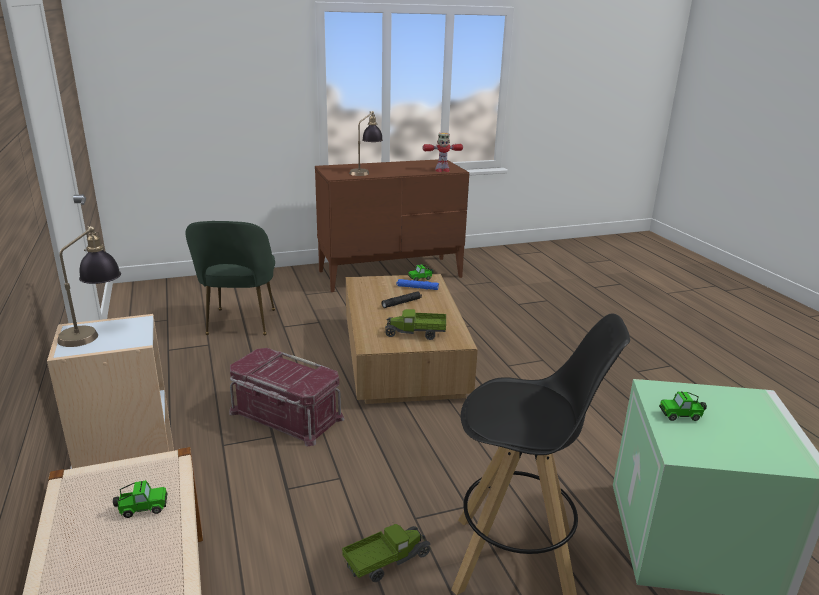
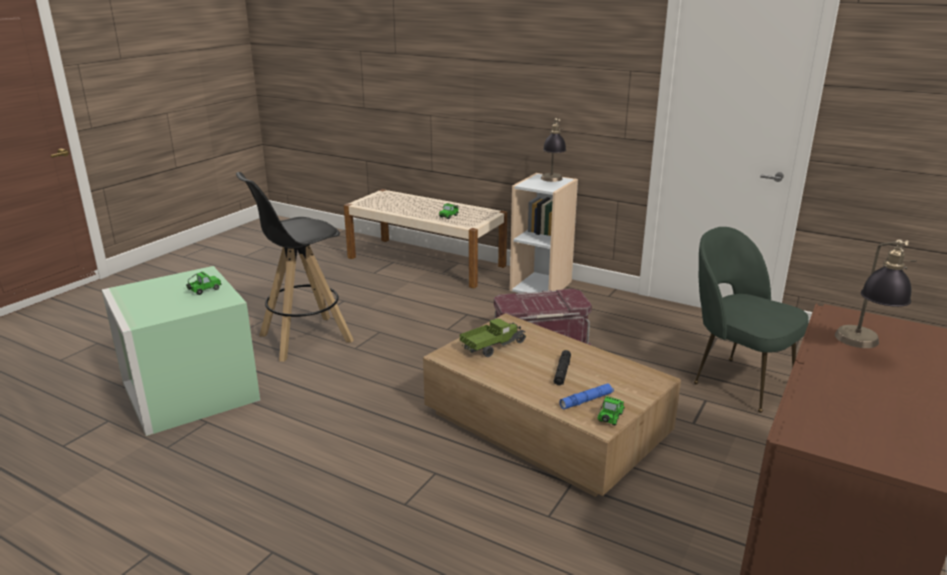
camera: 140 degrees right, 0 degrees up
(386, 561) = (373, 313): toy truck -> none
(442, 170) = (816, 419): toy robot -> none

